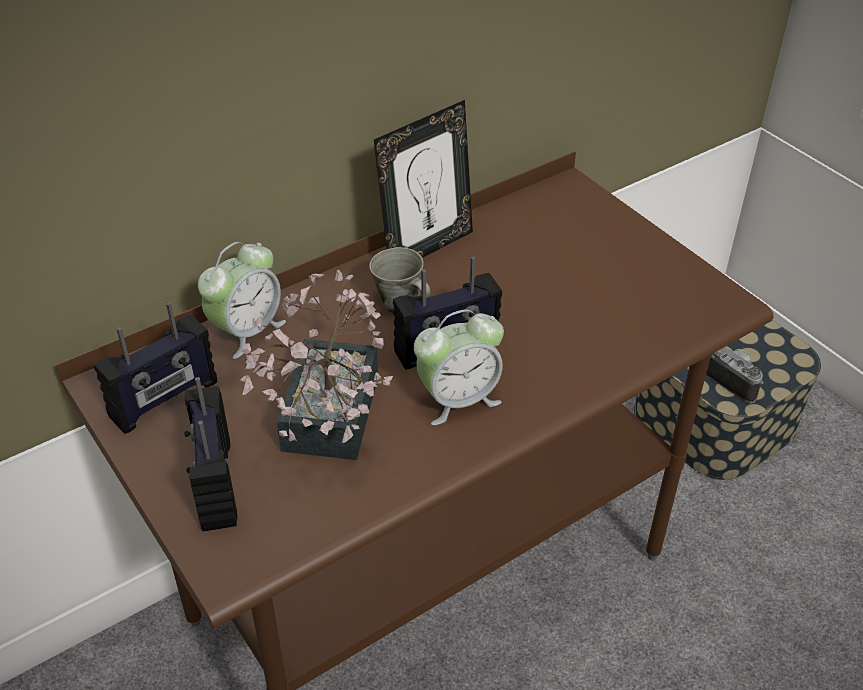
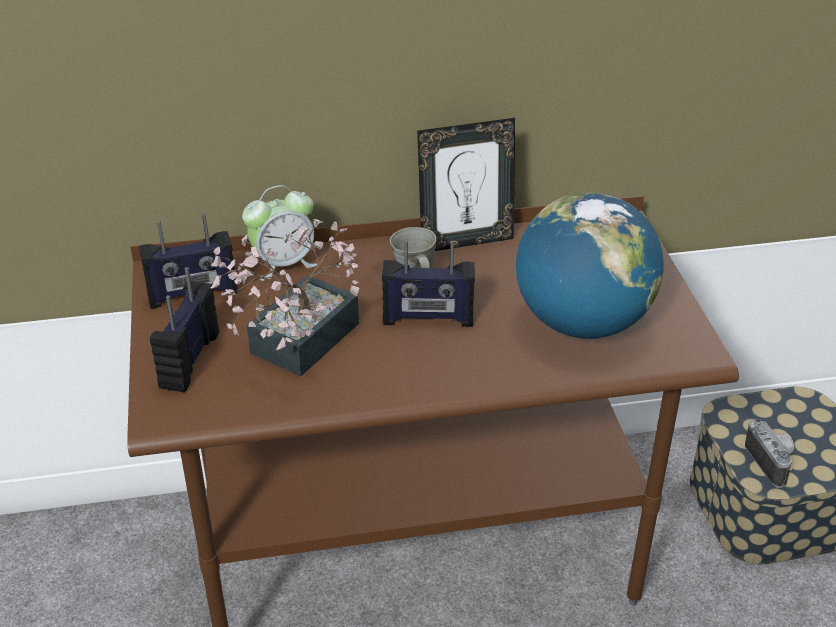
camera: 25 degrees right, 5 degrees down
(458, 400) = (409, 358): alarm clock -> none
(601, 304) = (582, 323): none -> globe

